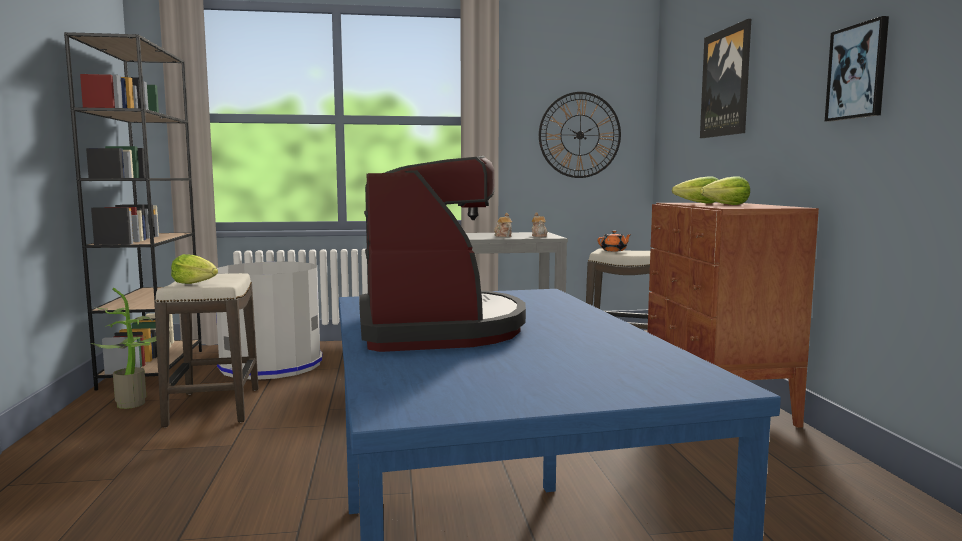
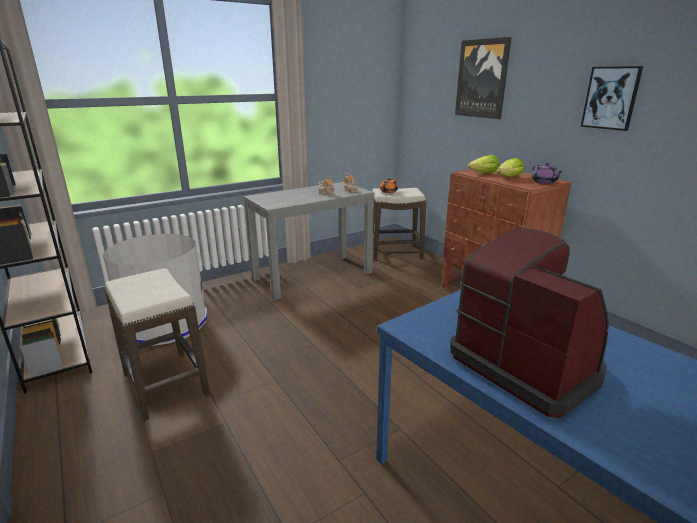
camera: 25 degrees left, 15 degrees up
(134, 402) = (83, 398): potted plant -> none
(196, 283) = (148, 297): lettuce -> none
(579, 135) = (356, 104): wall clock -> none
(769, 207) = (544, 182): none -> purple teapot

